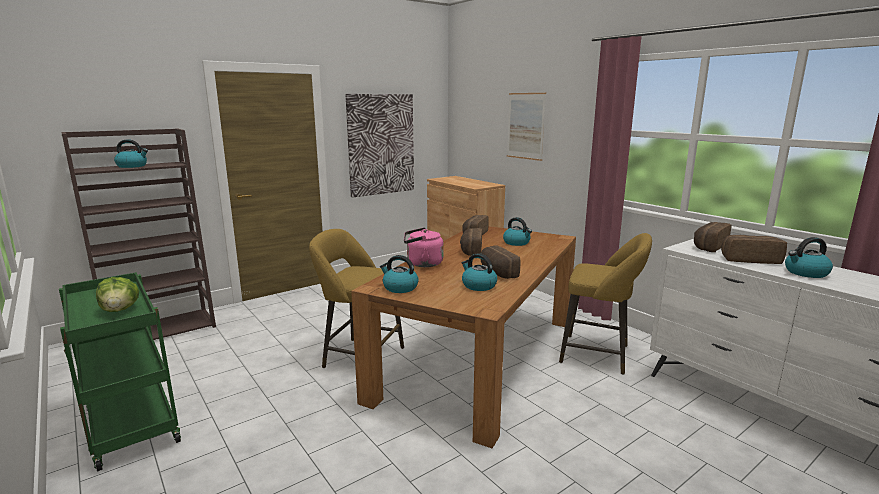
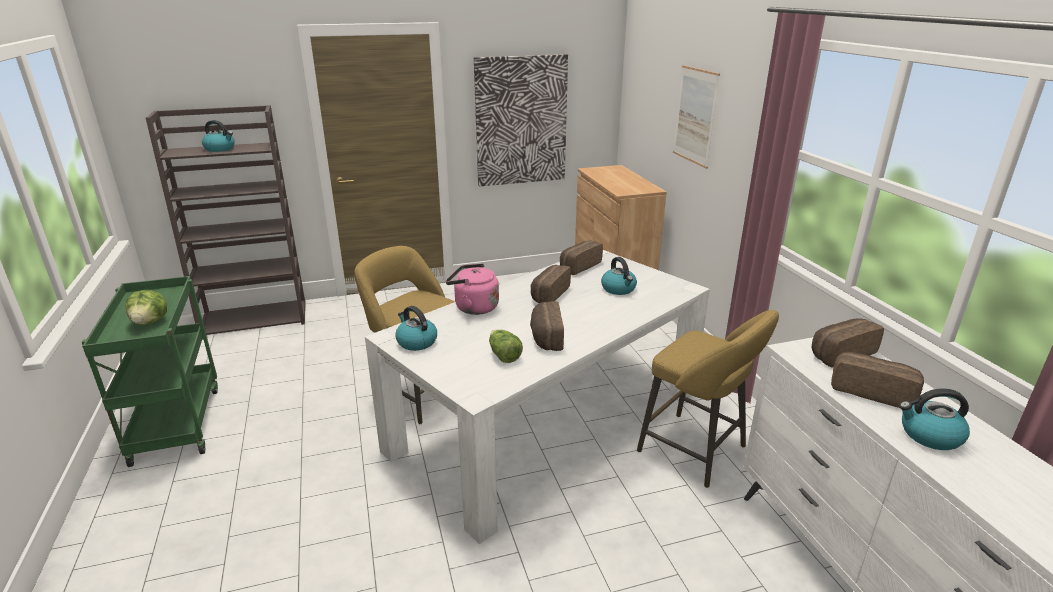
camera: 20 degrees right, 10 degrees up
(478, 286) = (503, 355): kettle -> lettuce
(479, 356) = (547, 421): brown dining table -> white dining table

